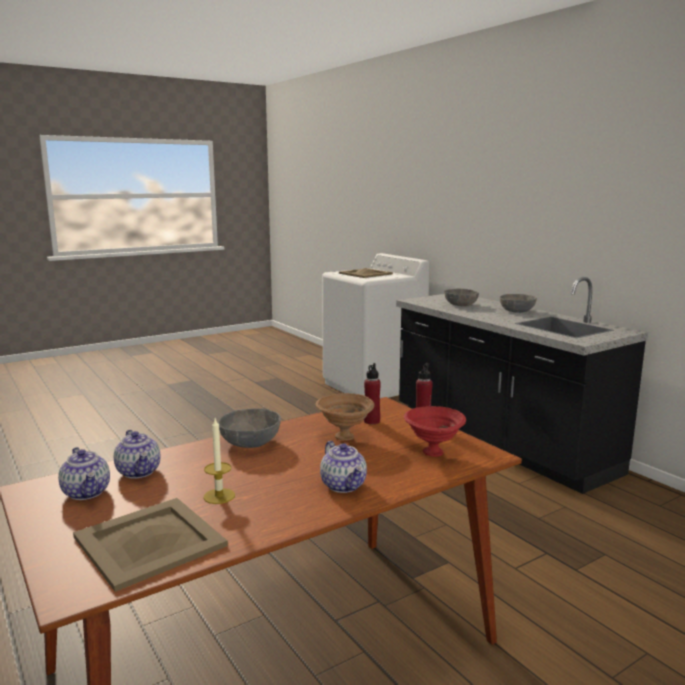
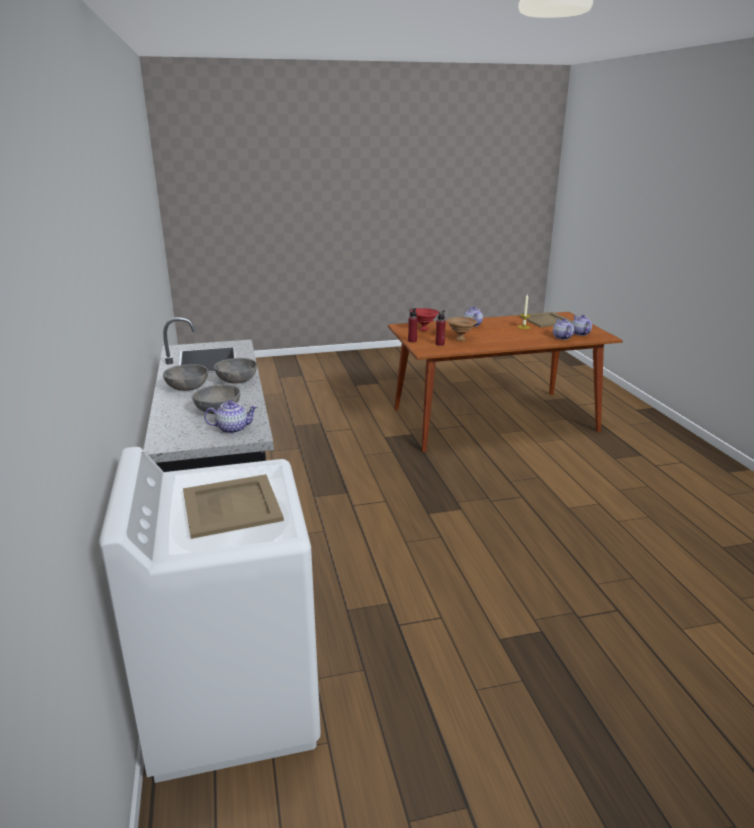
camera: 160 degrees left, 10 degrees up
(250, 442) = (510, 342): grey bowl -> grey bowl (236, 380)
(430, 301) = (233, 428): none -> teapot

